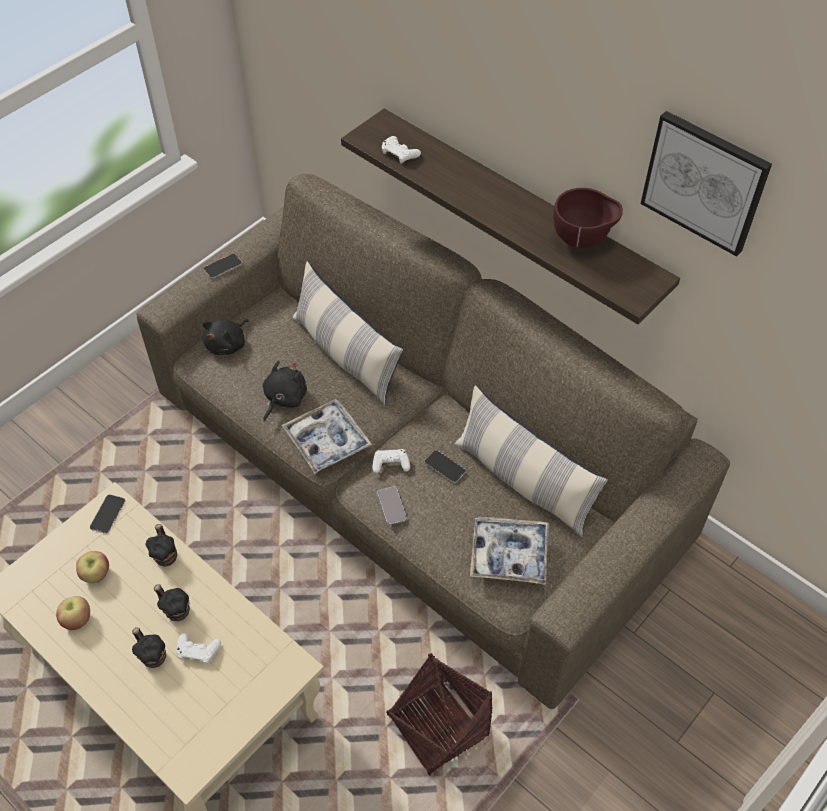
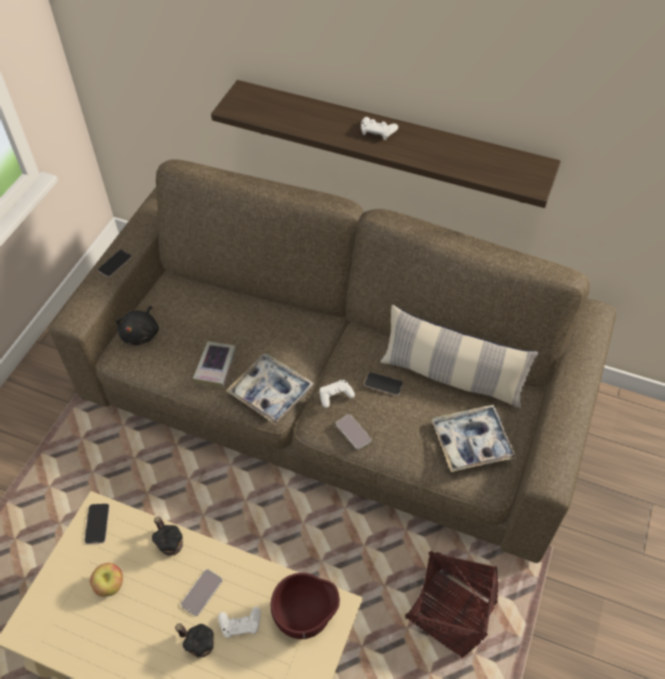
camera: 20 degrees left, 0 degrees up
(77, 619) = (109, 636): apple -> none
(175, 609) = (202, 592): mug -> phone
(284, 398) = (215, 366): black plush toy -> book
(345, 355) = (252, 313): pillow -> none
(399, 153) = (271, 114): white game controller -> white game controller (377, 131)
(582, 241) = (466, 150): brown bowl -> brown bowl (306, 616)
(705, 182) = (585, 64): picture -> none

